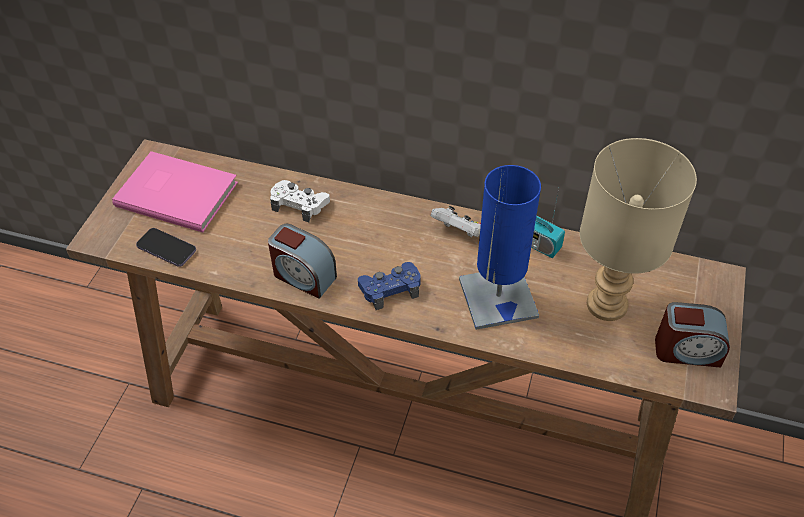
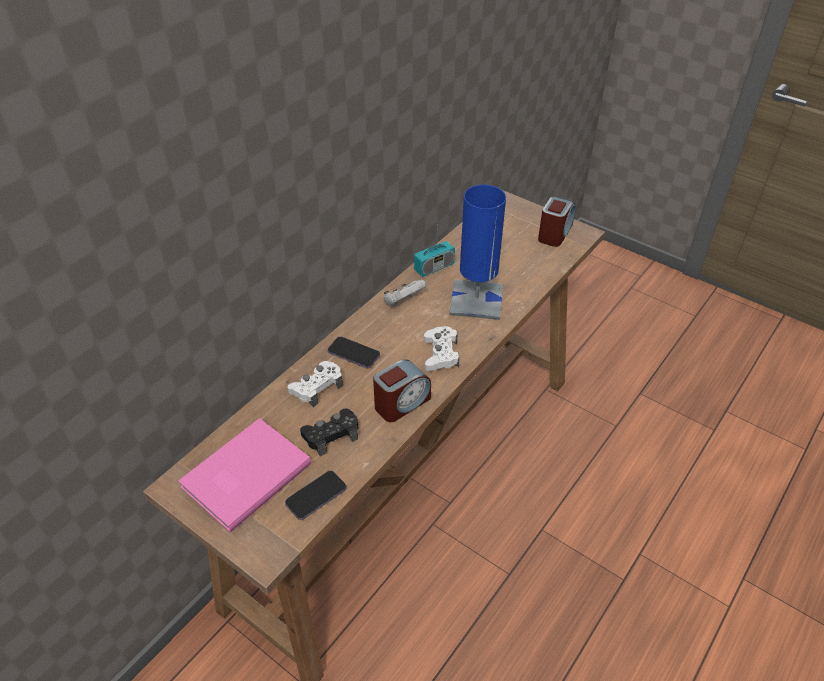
camera: 70 degrees left, 5 degrees down
(242, 235) = (331, 435): none -> black game controller
(357, 217) = (353, 354): none -> phone
(390, 289) = (441, 354): blue game controller -> white game controller
(606, 303) = (503, 253): beige table lamp -> none

